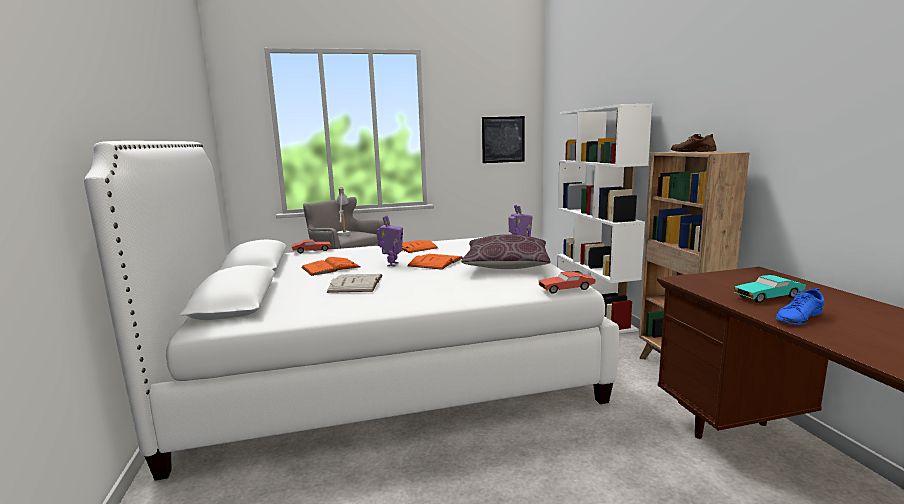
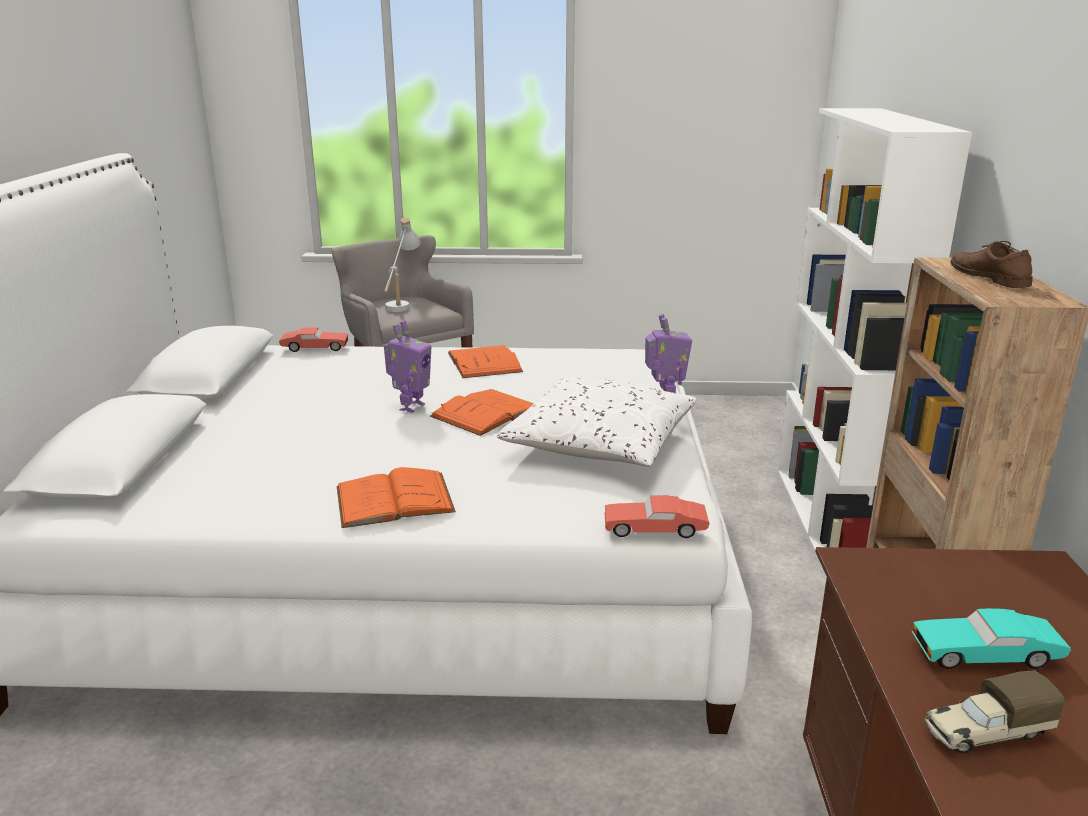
camera: 15 degrees right, 10 degrees up
(330, 267) = (313, 397): orange book -> orange book (394, 499)
(356, 283) = (318, 449): white book -> none
(503, 139) = (734, 136): picture -> none
(506, 266) = (600, 444): brown pillow -> white pillow
(798, 317) = (985, 732): blue shoe -> toy truck

